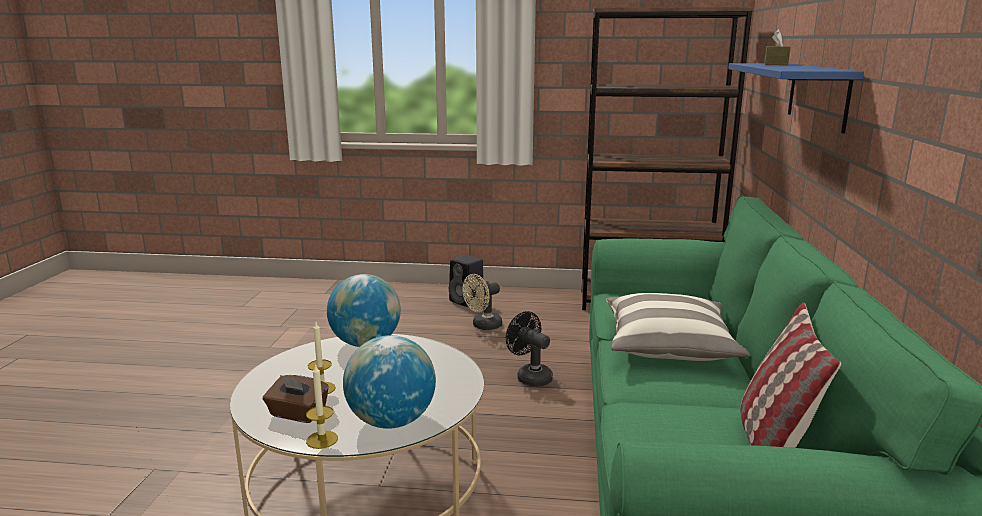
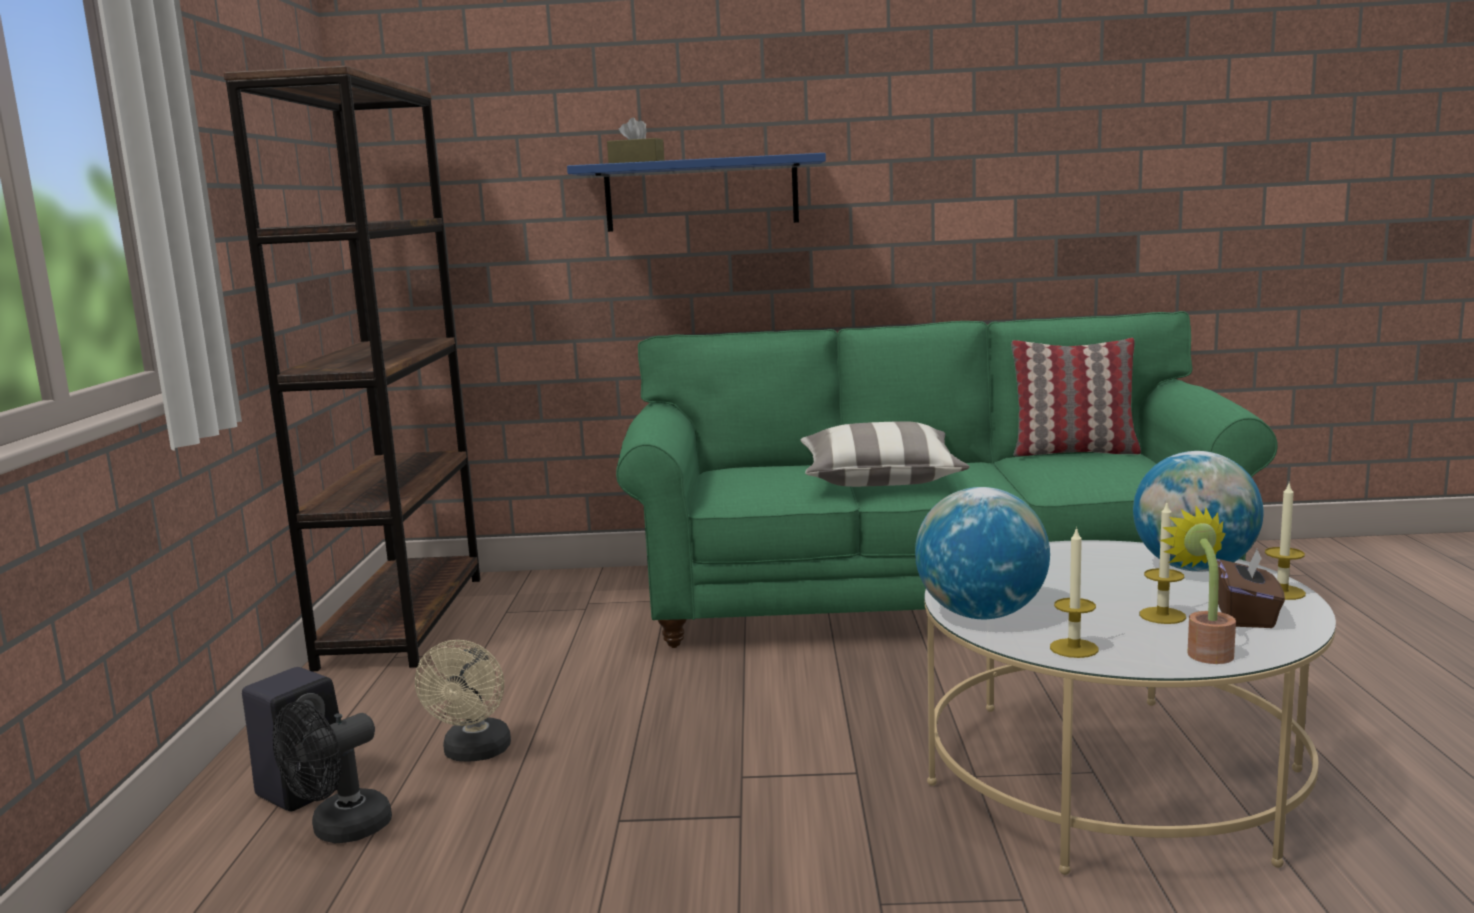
camera: 95 degrees left, 5 degrees down
(265, 387) = (1204, 651): none -> potted plant
(303, 357) = (1074, 648): none -> candle
(483, 326) = (475, 753): beige fan -> beige fan turned 45 degrees clockwise
(530, 377) = (710, 693): black fan -> black fan (340, 830)

